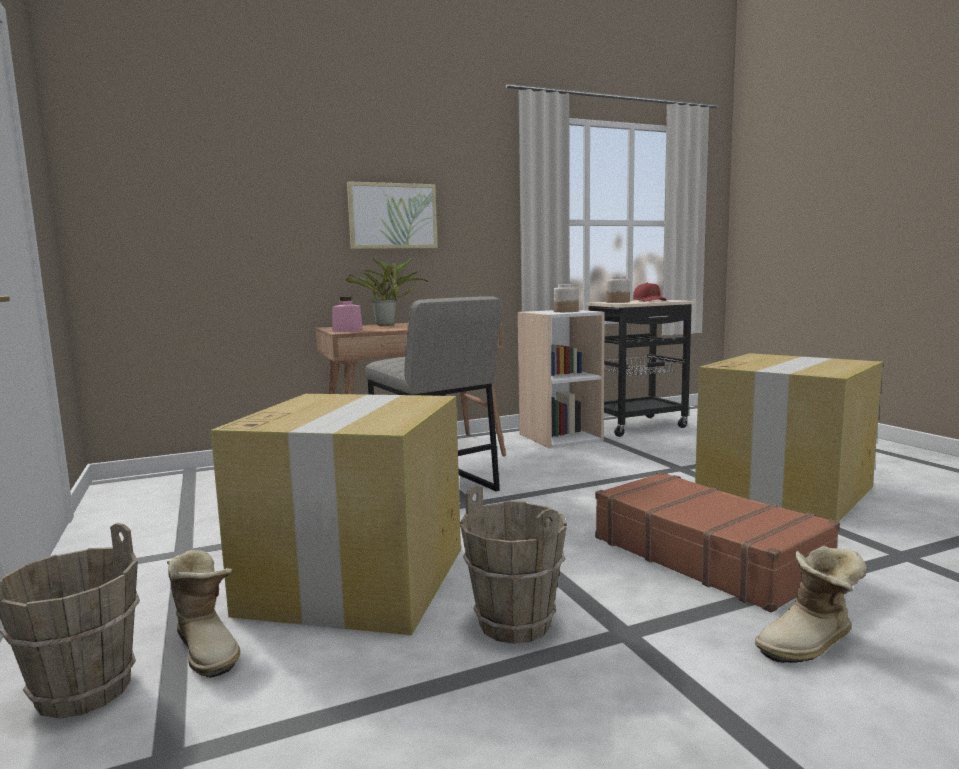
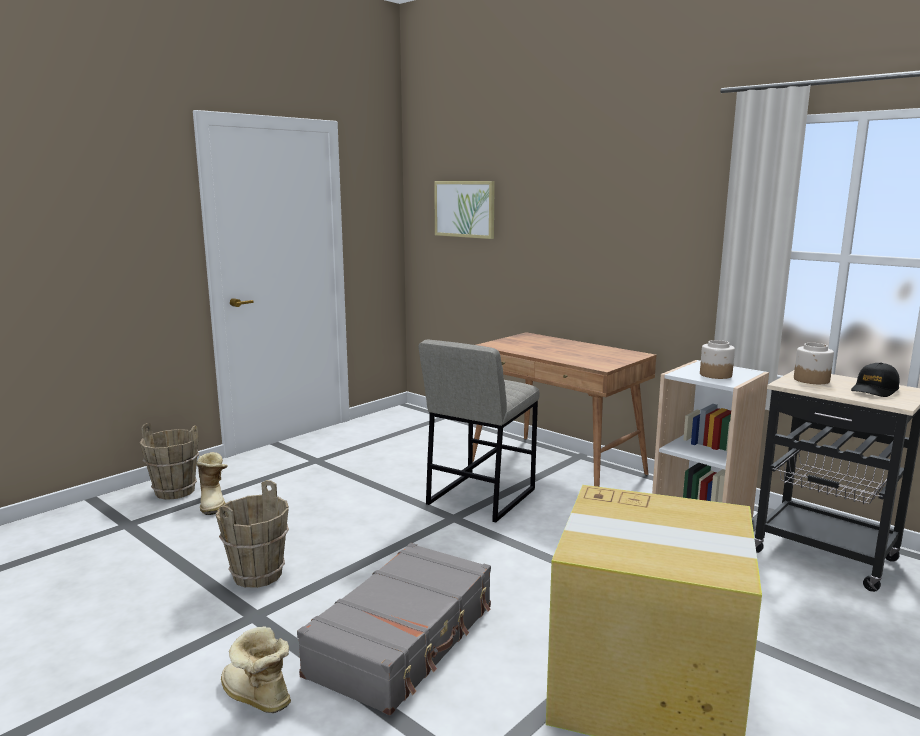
camera: 65 degrees right, 5 degrees up
(209, 648) = (214, 502): boot -> boot turned 45 degrees counterclockwise
(347, 330) = (502, 343): pink jar -> none
(357, 579) = (301, 514): cardboard box -> none
(388, 325) = (564, 343): potted plant -> none
(392, 216) = (600, 238): picture -> picture (464, 209)
(649, 300) = (874, 390): red cap -> black cap
(706, 556) = (404, 640): brown suitcase -> grey suitcase

